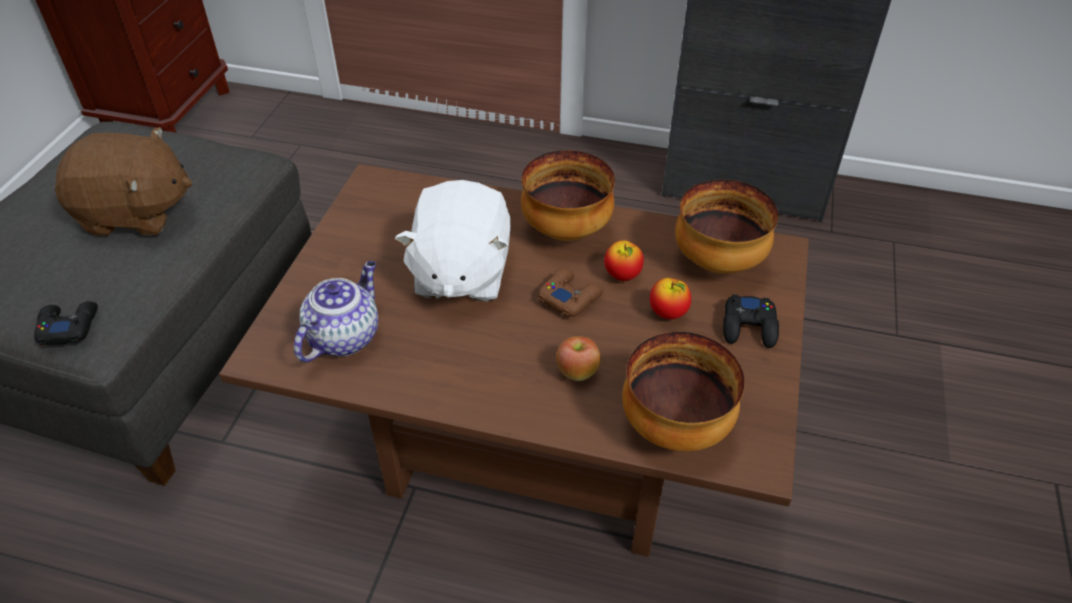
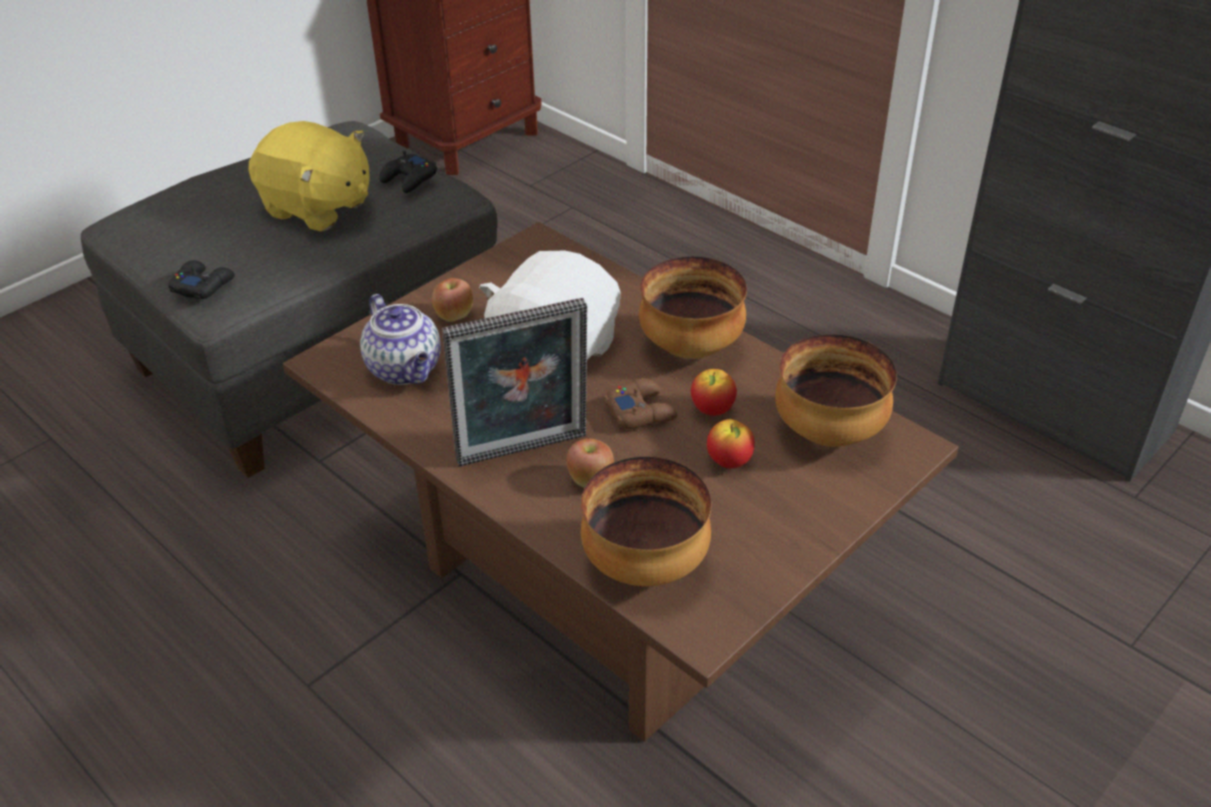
camera: 30 degrees right, 5 degrees down
(136, 213) = (317, 208): brown plush toy -> yellow plush toy
(344, 336) = (406, 370): teapot -> teapot turned 90 degrees clockwise
(350, 271) = (454, 316): none -> apple
(505, 371) = (524, 453): none -> picture frame
(749, 327) = (806, 507): black game controller -> black game controller (409, 179)

